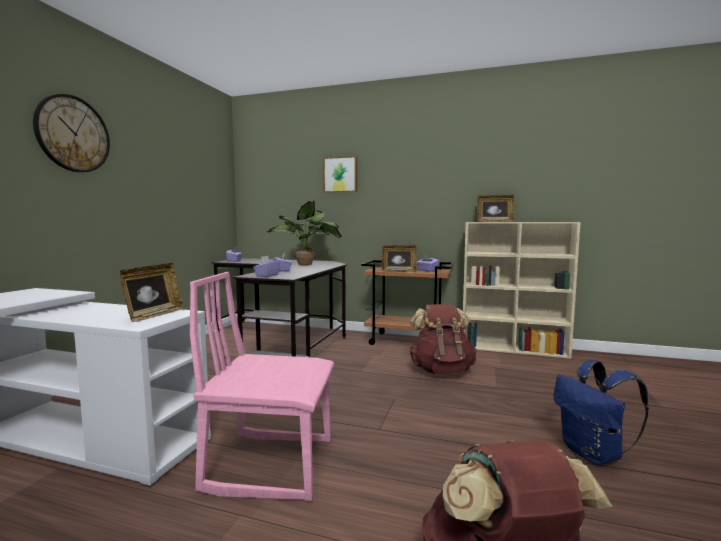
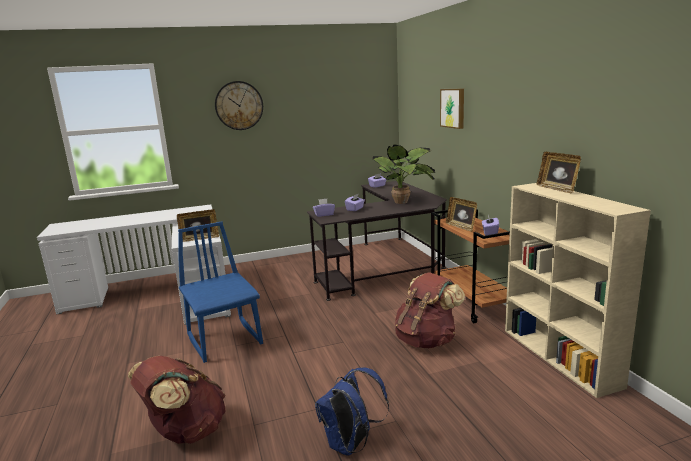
camera: 55 degrees right, 10 degrees up
(271, 463) = (225, 340): pink chair -> blue chair

